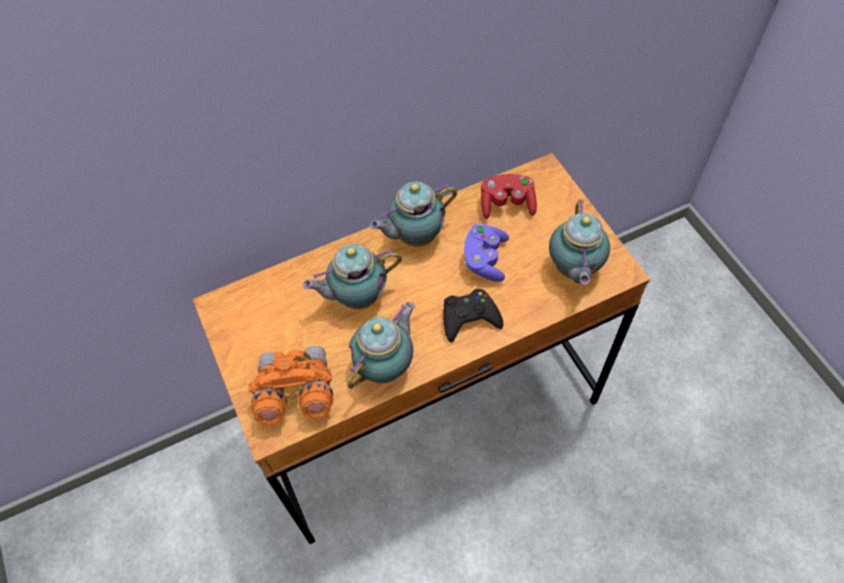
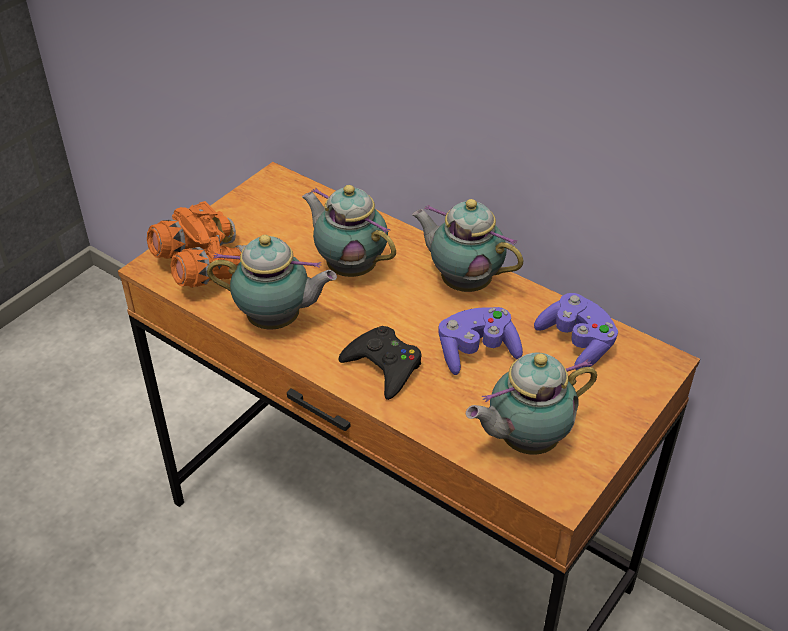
camera: 60 degrees right, 15 degrees down
(507, 204) = (576, 343): red game controller -> purple game controller

